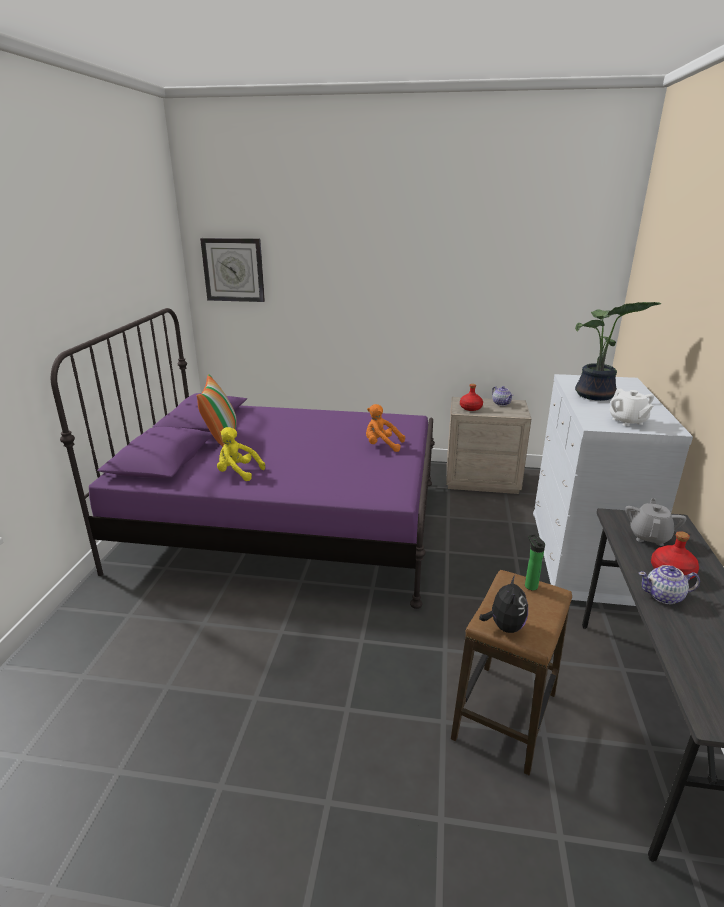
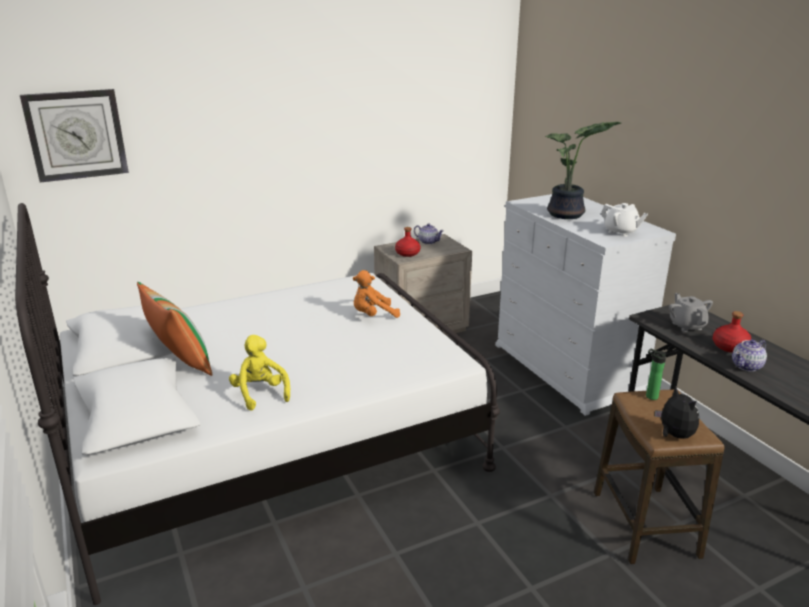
camera: 35 degrees left, 0 degrees up
(238, 472) = (260, 394): yellow plush toy -> yellow plush toy turned 75 degrees clockwise
(284, 523) = (271, 443): purple bed -> white bed

